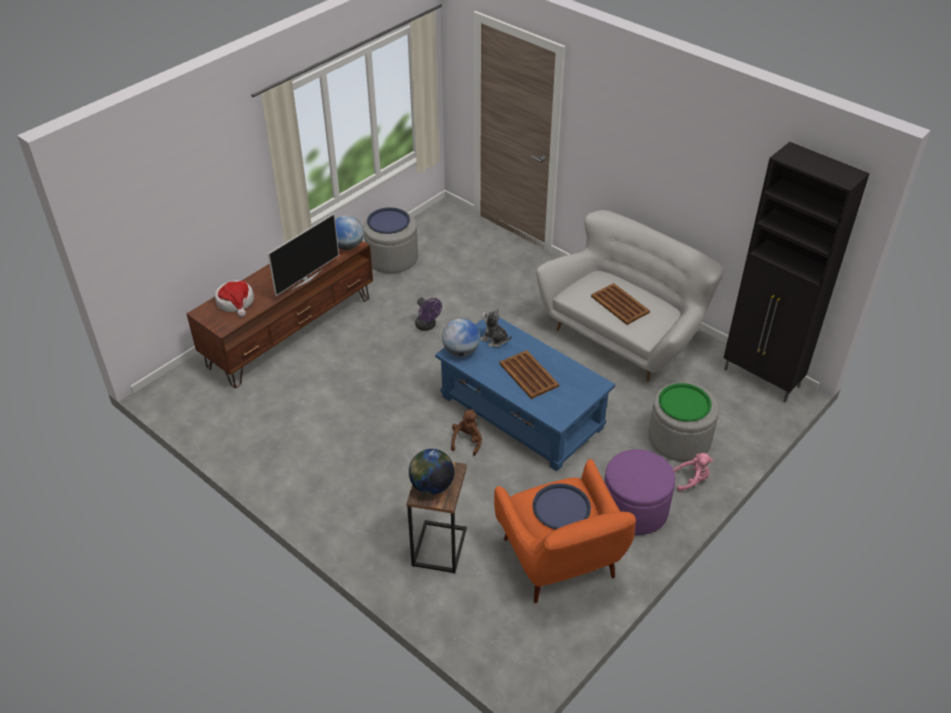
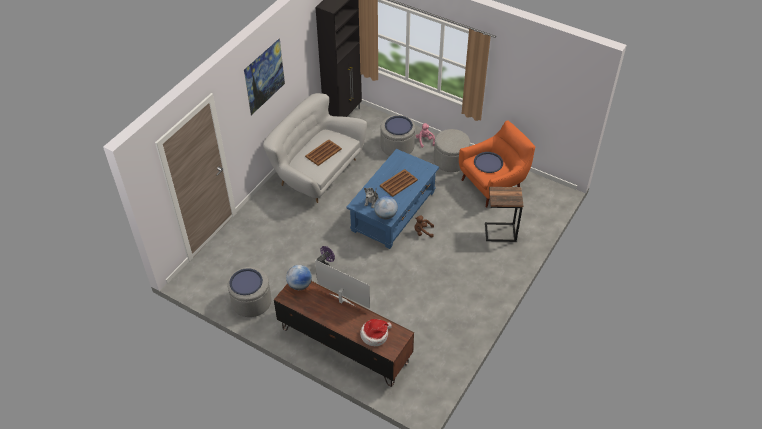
camera: 100 degrees left, 5 degrees up
(431, 486) = (509, 197): globe -> none
(634, 509) = (450, 160): purple ottoman -> grey ottoman
(652, 153) = (266, 88): none -> picture
(684, 403) = (398, 126): green tray -> blue tray

